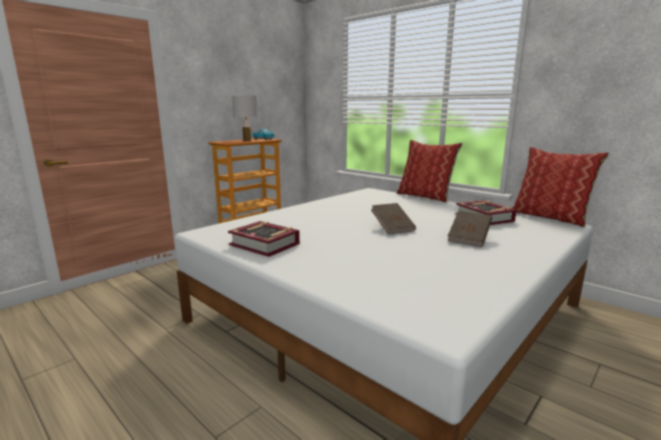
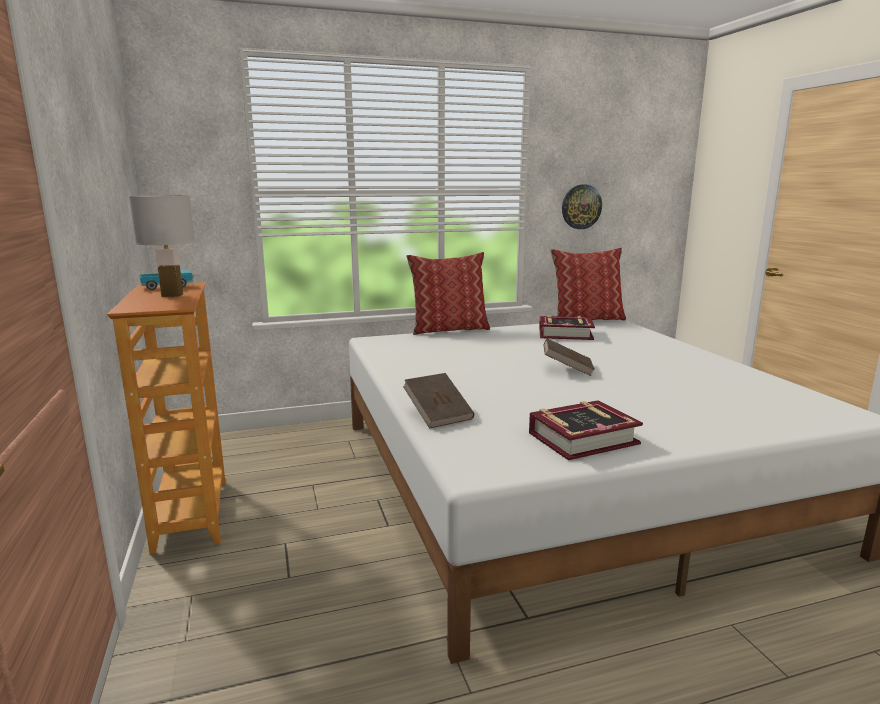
camera: 60 degrees left, 0 degrees up
(469, 239) = (631, 355): brown book -> brown book (438, 415)
(578, 109) = (581, 207): none -> wall clock

